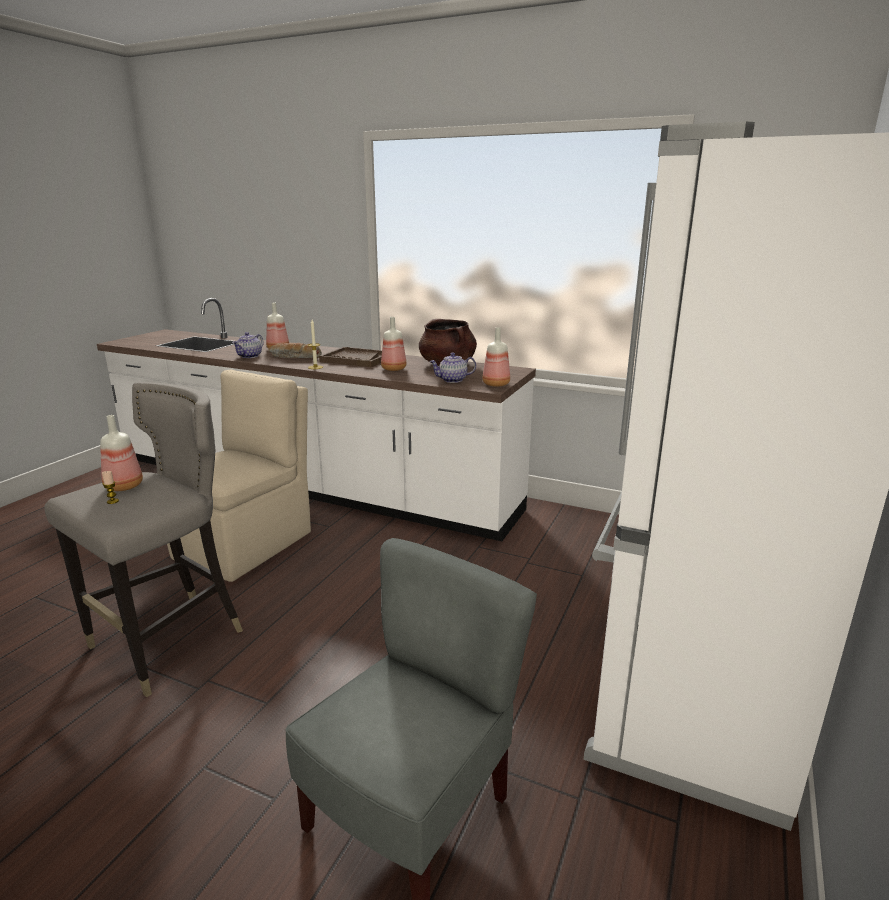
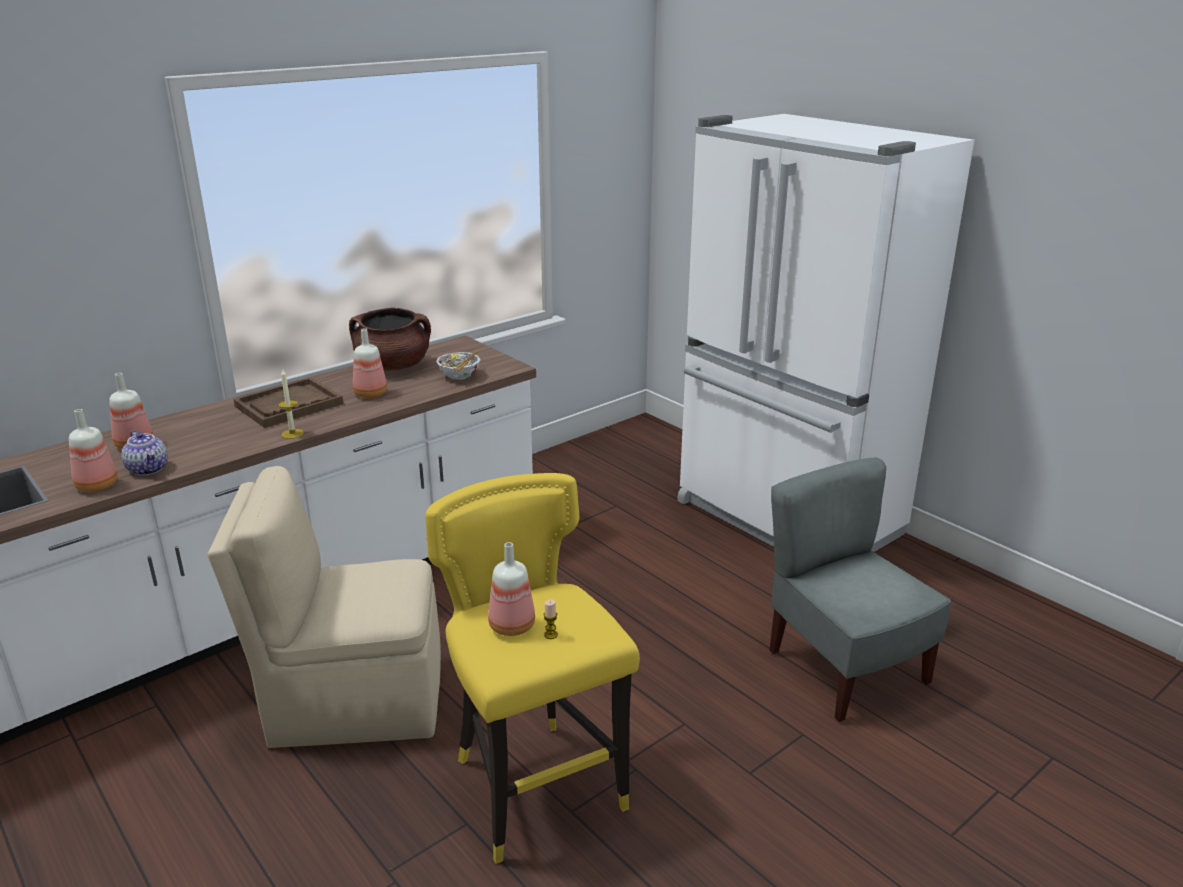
camera: 65 degrees left, 5 degrees up
(170, 641) = (535, 786): grey stool -> yellow stool
(247, 544) = (352, 701): beige chair -> beige chair turned 60 degrees counterclockwise
(295, 357) = (214, 439): bread -> none
(452, 380) = (460, 376): teapot -> bowl
(495, 384) = (500, 363): bottle -> bottle (95, 486)

